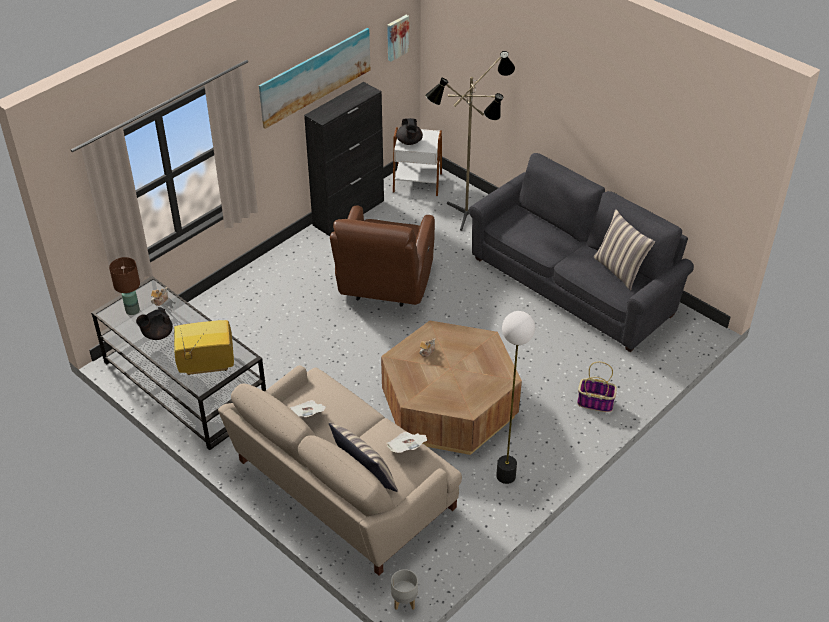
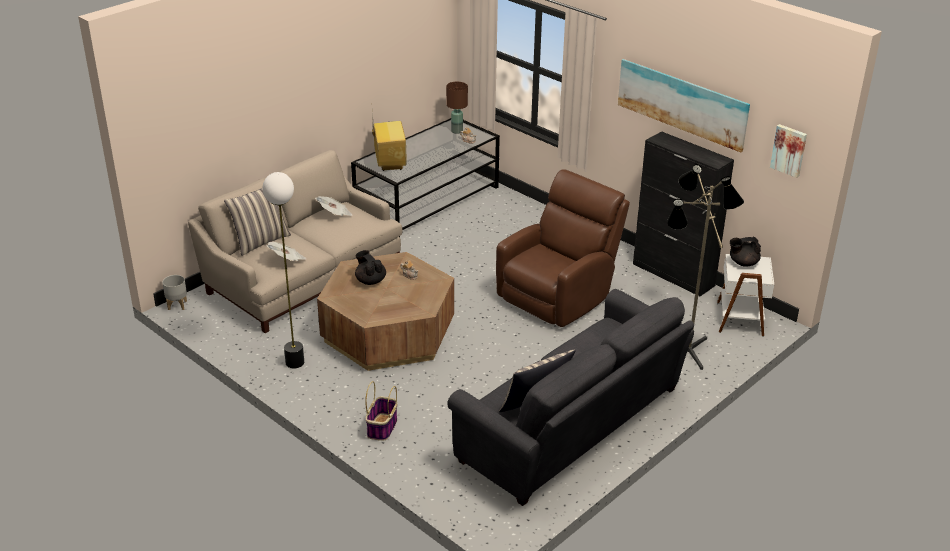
camera: 90 degrees right, 10 degrees down
(157, 334) = (427, 142): black teapot -> black teapot (370, 281)
(384, 286) = (558, 296): brown armchair -> brown armchair turned 120 degrees clockwise

